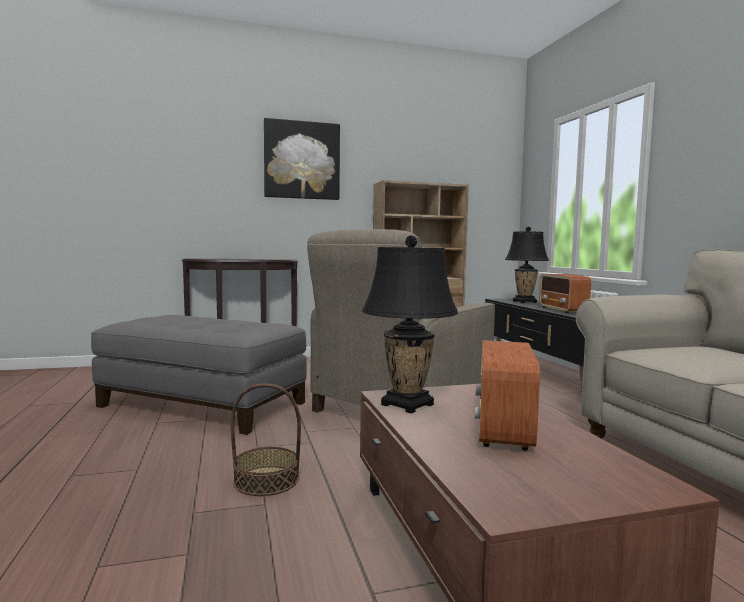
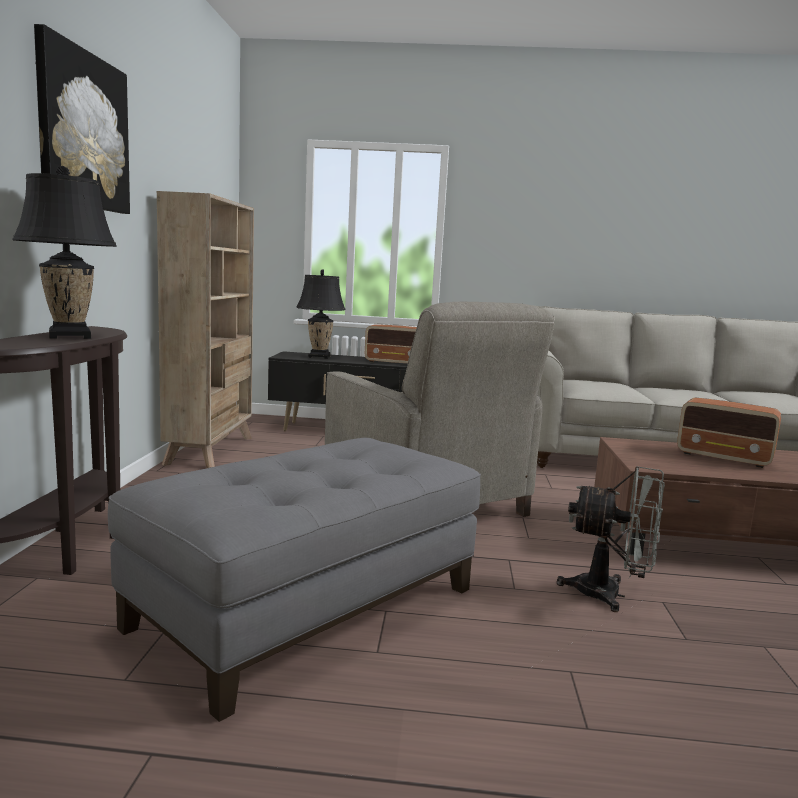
camera: 70 degrees left, 5 degrees up
(266, 480) = (610, 594): basket -> grey fan
(407, 404) = (672, 466): black table lamp -> black table lamp (69, 336)

